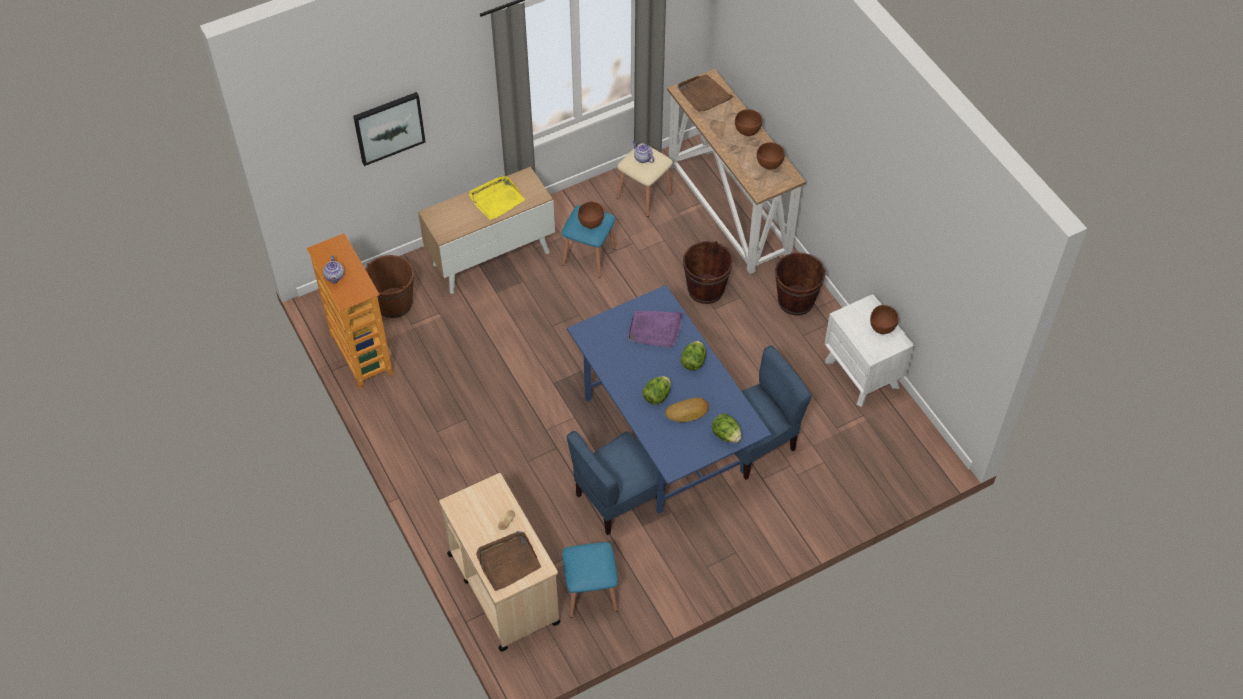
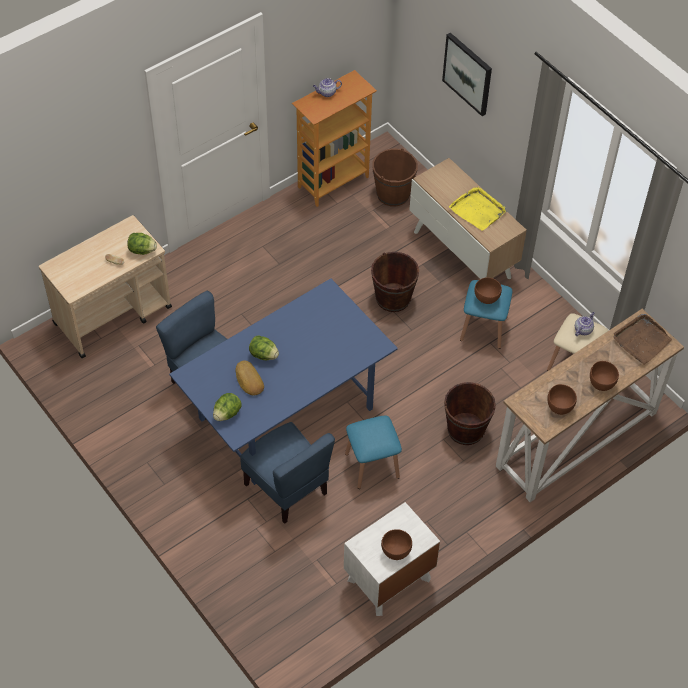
camera: 80 degrees right, 0 degrees up
(508, 562) = (77, 268): brown tray -> none
(590, 593) = (113, 377): blue stool -> blue stool (372, 465)
(655, 330) = (340, 345): purple tray -> none
(693, 362) = (308, 379): lettuce -> lettuce (142, 250)
(795, 301) = (470, 511): brown bucket -> brown bucket (393, 298)

